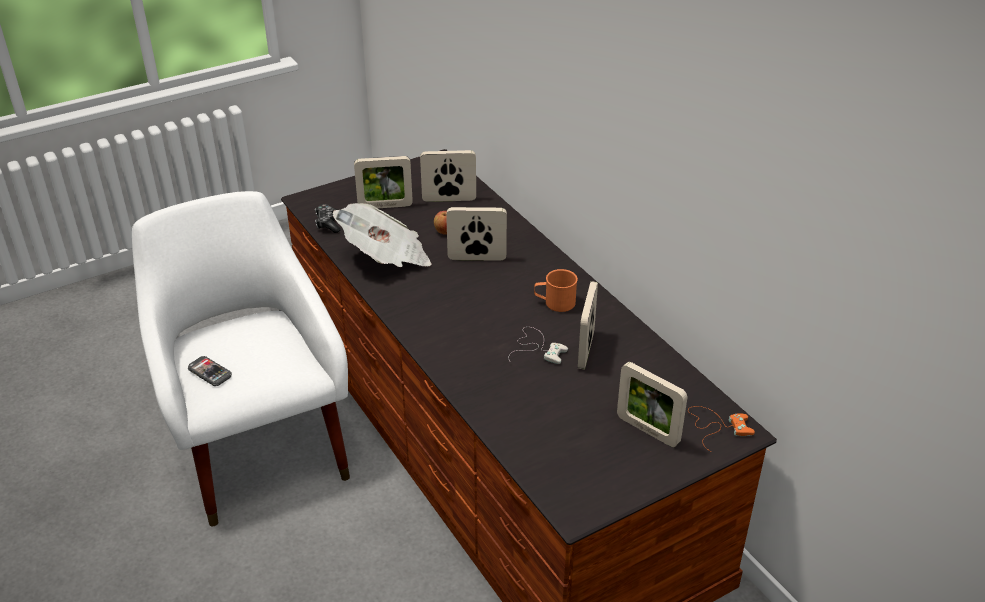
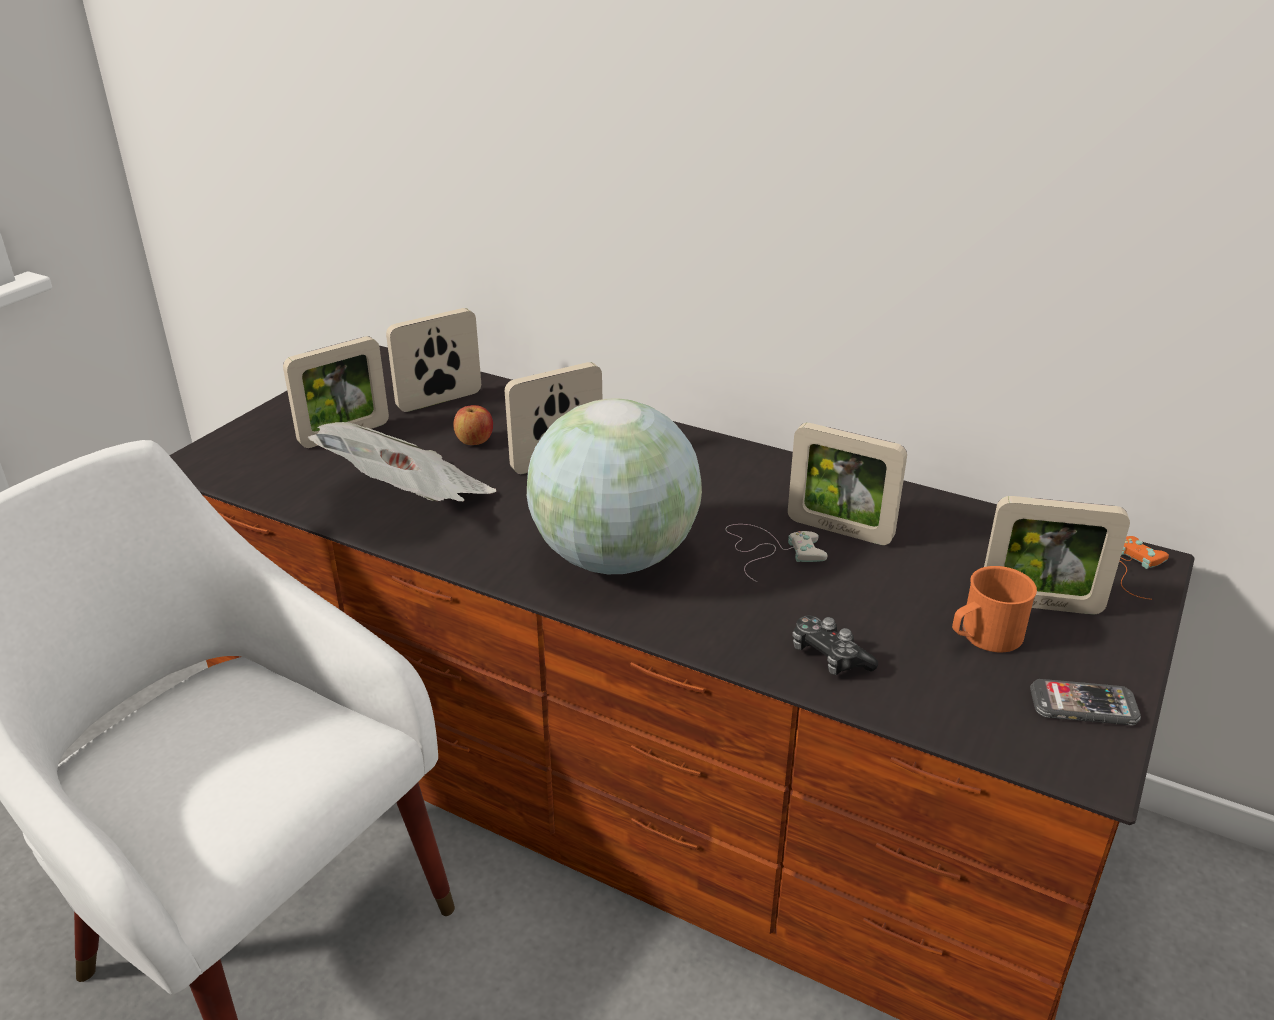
camera: 30 degrees left, 5 degrees down
(210, 372) = (171, 812): phone -> phone (1083, 705)
(328, 223) = (265, 483): game controller -> game controller (829, 656)
(455, 323) = (614, 558): none -> globe
(555, 303) = (729, 484): orange mug -> orange mug (984, 637)
(586, 350) = (839, 530): picture frame -> picture frame turned 45 degrees counterclockwise

